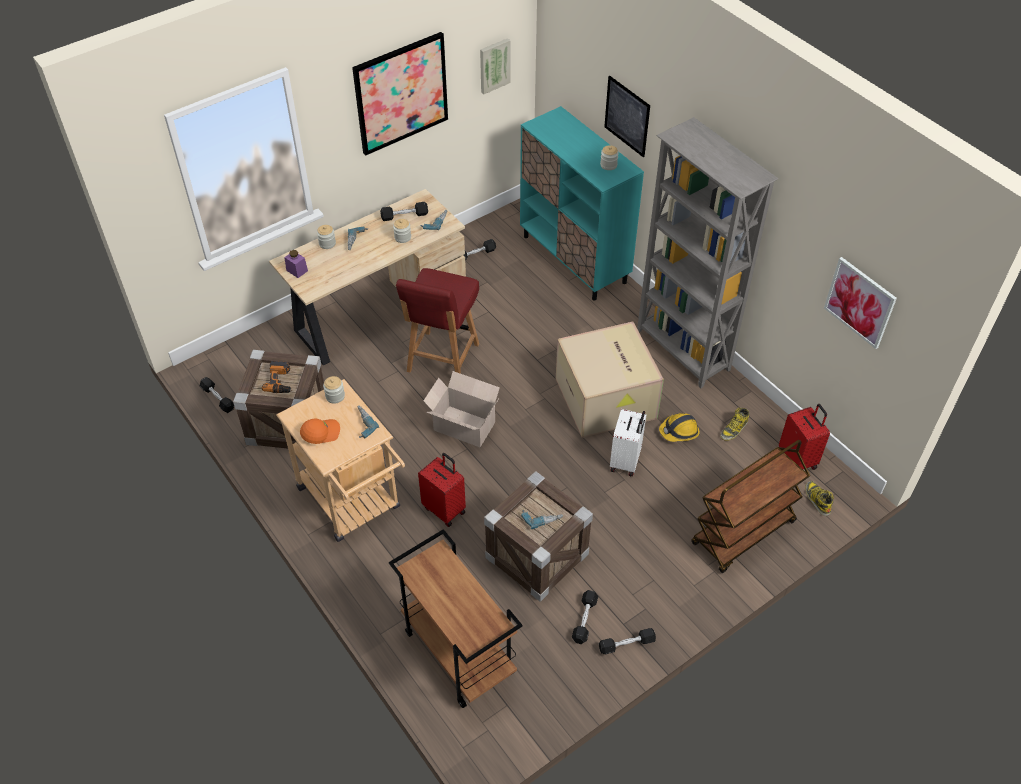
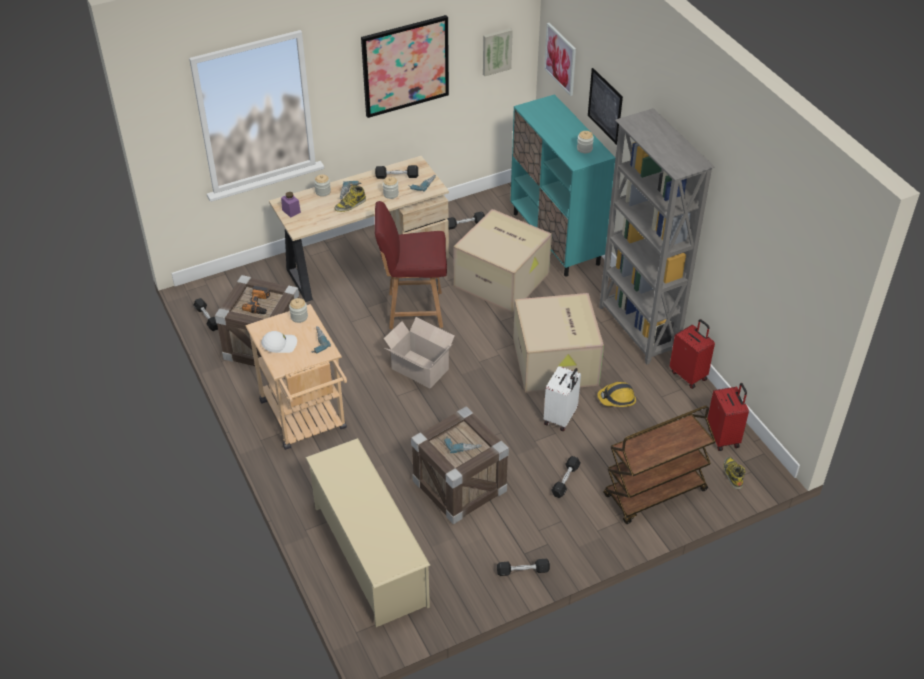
camera: 10 degrees right, 5 degrees down
(320, 432) = (280, 344): orange cap -> white cap
(442, 359) = (413, 310): red chair -> red chair turned 60 degrees clockwise
(445, 509) = (386, 436): red suitcase -> red suitcase (689, 375)
(457, 652) = (369, 555): brown cart -> beige shoe rack
(529, 312) = (503, 279): none -> cardboard box
(584, 620) = (489, 545): black dumbbell -> black dumbbell (565, 480)
(734, 429) = (669, 403): boot -> boot (350, 205)
(860, 302) = (776, 286): picture -> picture (560, 59)

